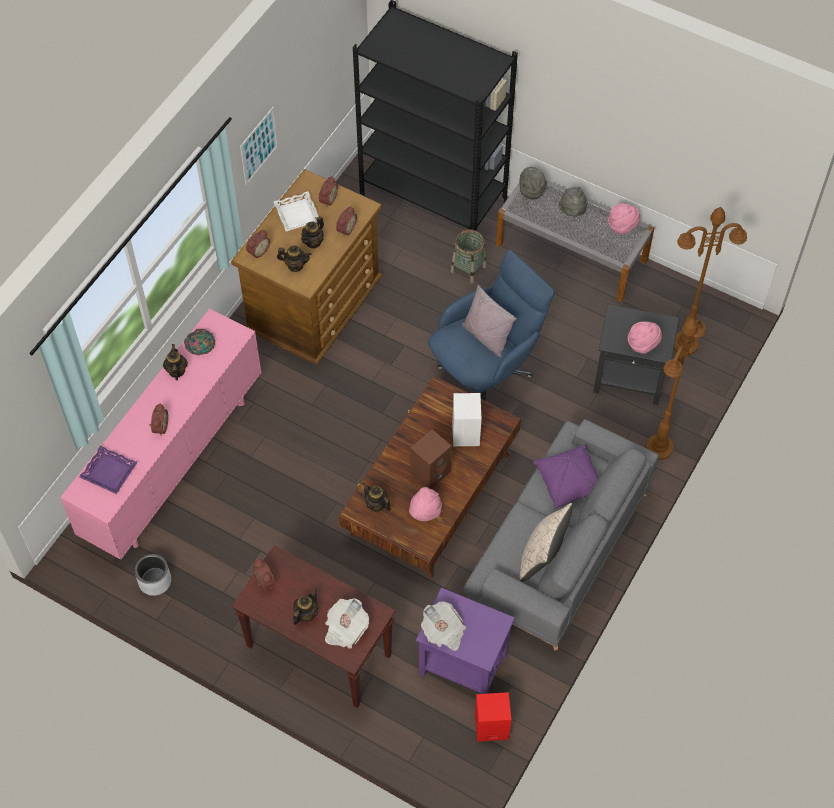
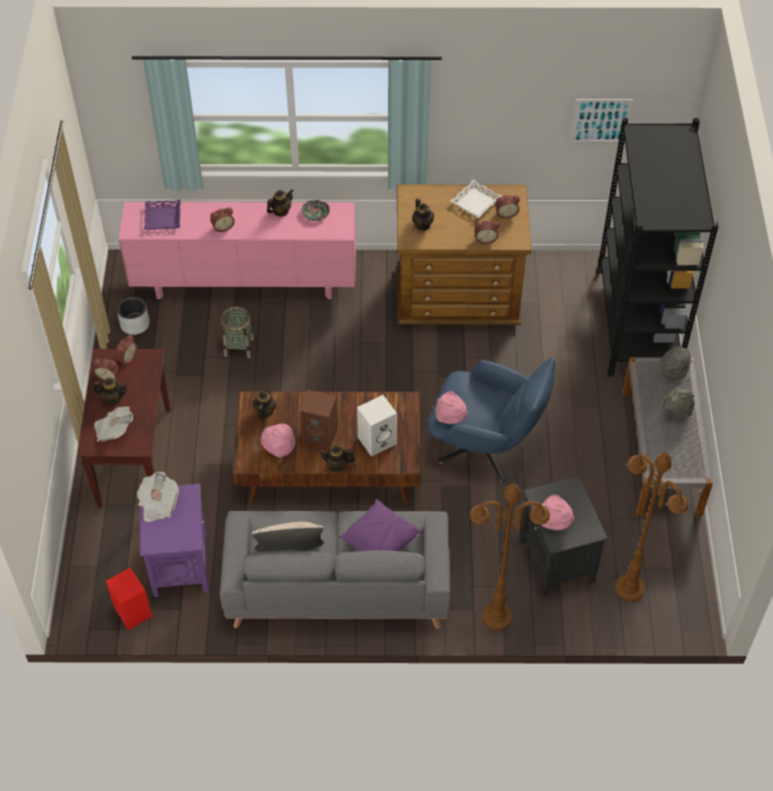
camera: 60 degrees right, 5 degrees down
(258, 251) = (419, 195): alarm clock -> alarm clock (108, 376)
(259, 146) = (490, 125): picture -> picture (601, 120)
(313, 242) = (455, 225): teapot -> teapot (337, 465)
(468, 269) = (580, 383): basket -> basket (239, 347)
(486, 337) = (486, 409): purple pillow -> none
(622, 226) = (692, 457): pink hat -> pink hat (451, 418)

